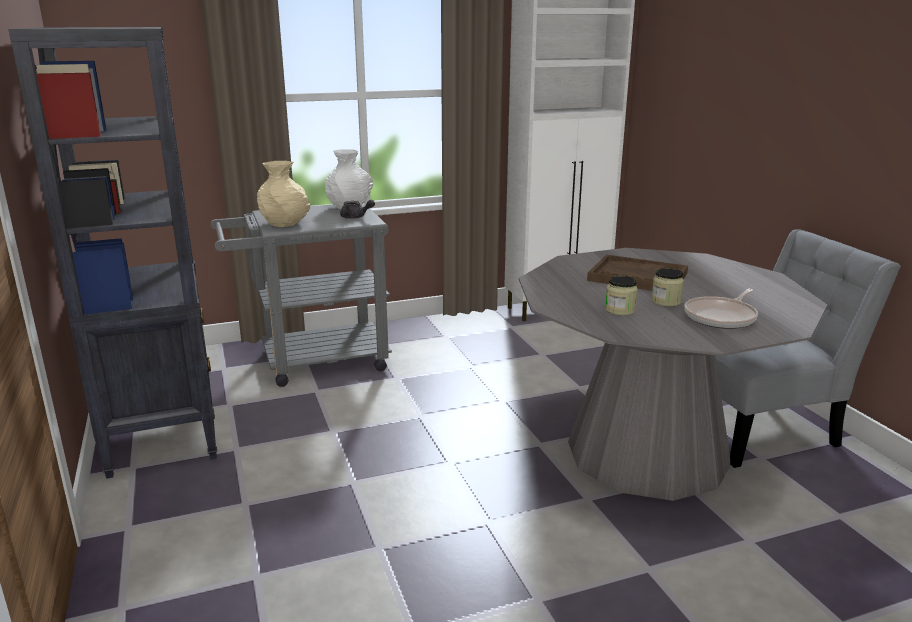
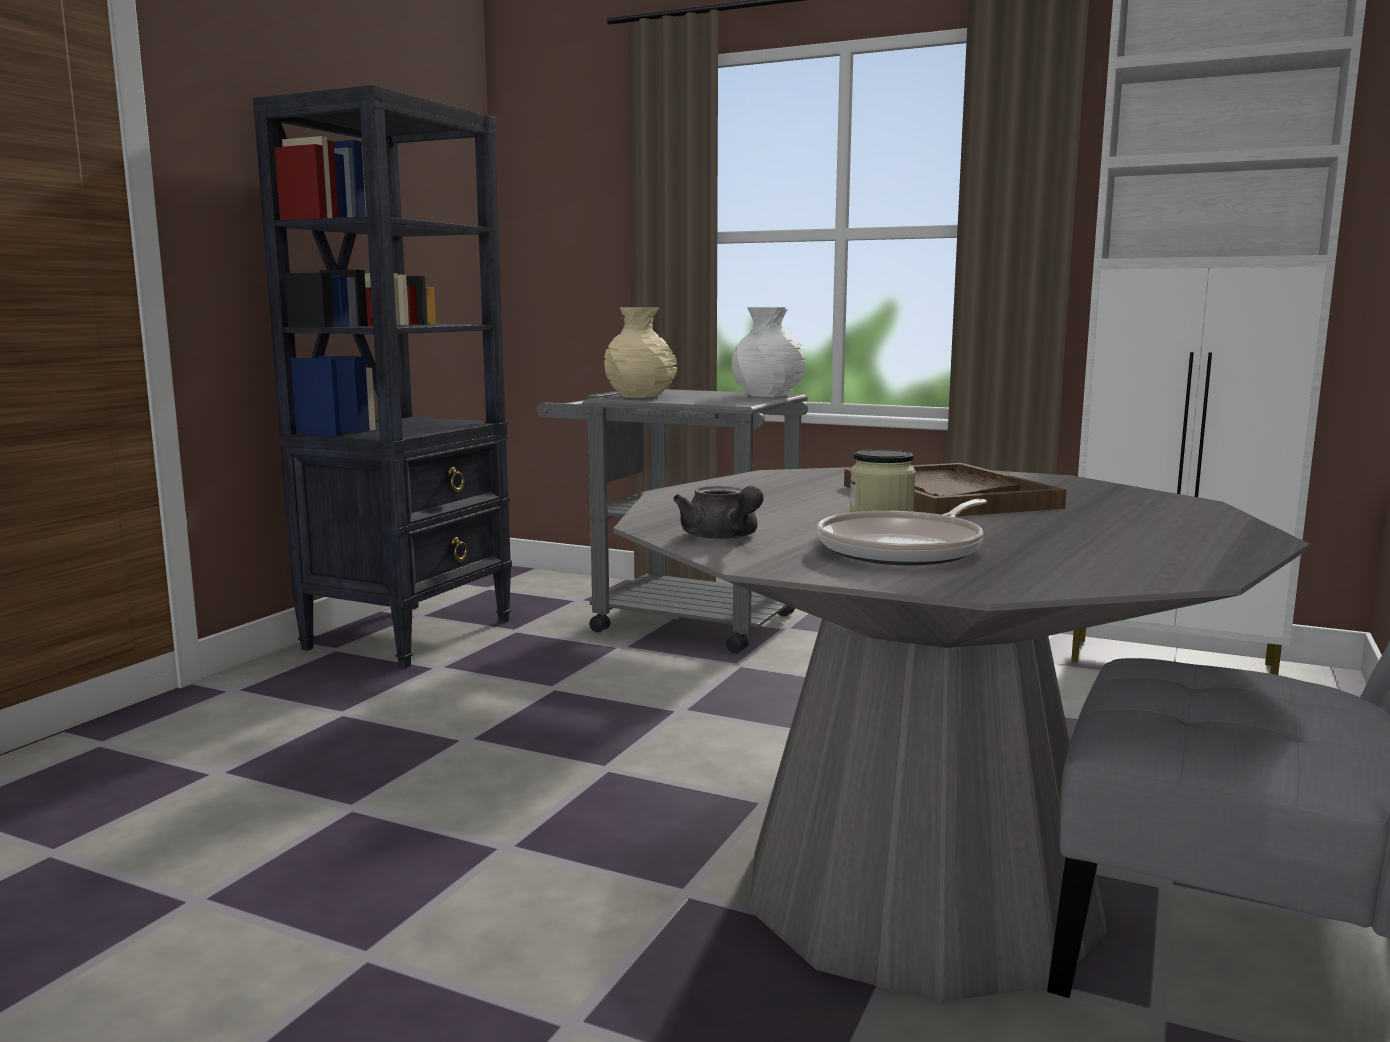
camera: 45 degrees right, 10 degrees down
(356, 217) = (737, 400): grey teapot -> grey teapot (723, 538)
(620, 310) = (763, 512): jar -> none
(722, 317) = (905, 549): frying pan -> frying pan turned 45 degrees counterclockwise

